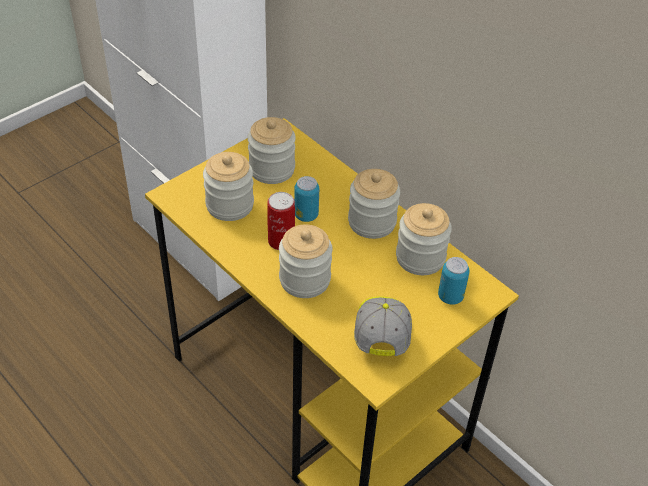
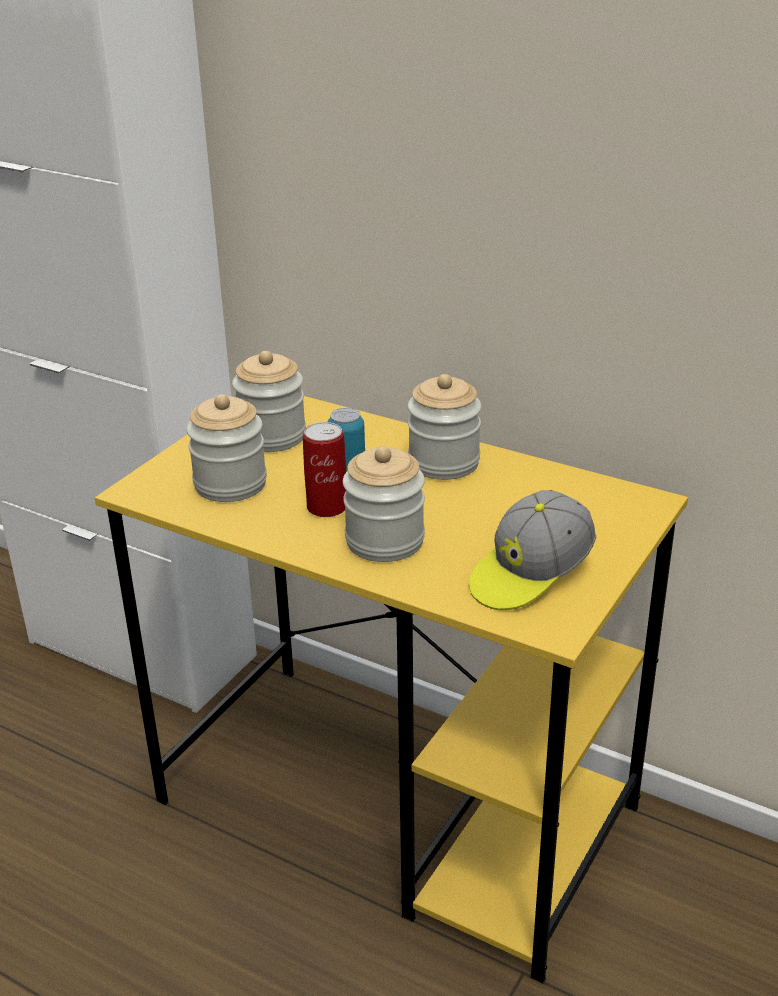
camera: 15 degrees left, 15 degrees down
(382, 332) = (530, 574): cap -> cap turned 120 degrees counterclockwise
(420, 257) = (532, 485): jar -> none
(450, 296) = (599, 516): can -> none

